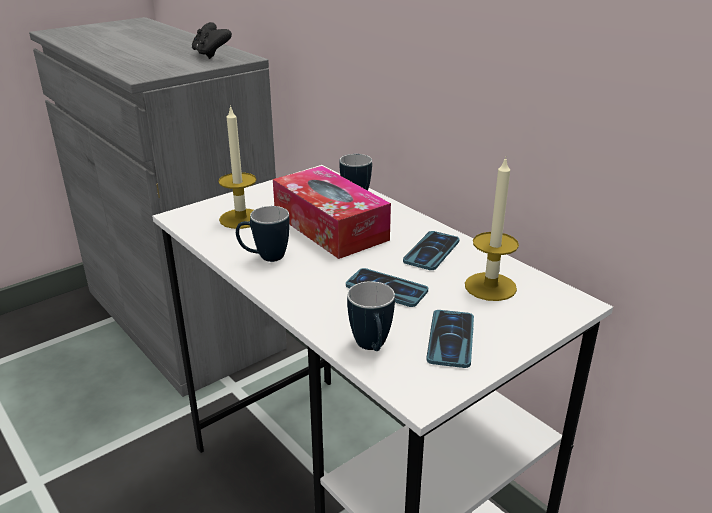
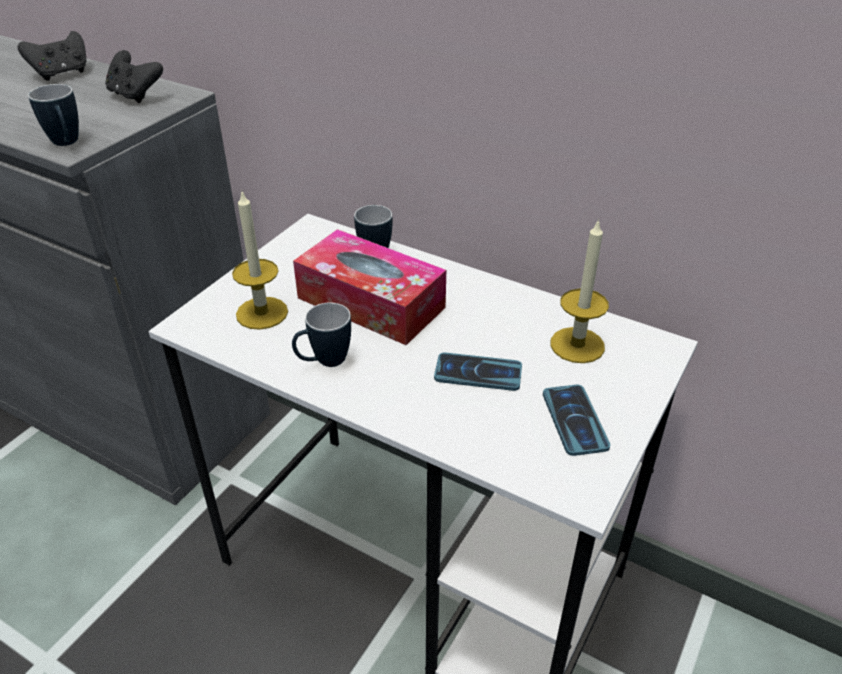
camera: 20 degrees left, 10 degrees up
(173, 41) = (62, 74): none -> black game controller
(372, 348) = (506, 452): mug -> mug (67, 144)
(431, 251) = (496, 313): phone -> none

